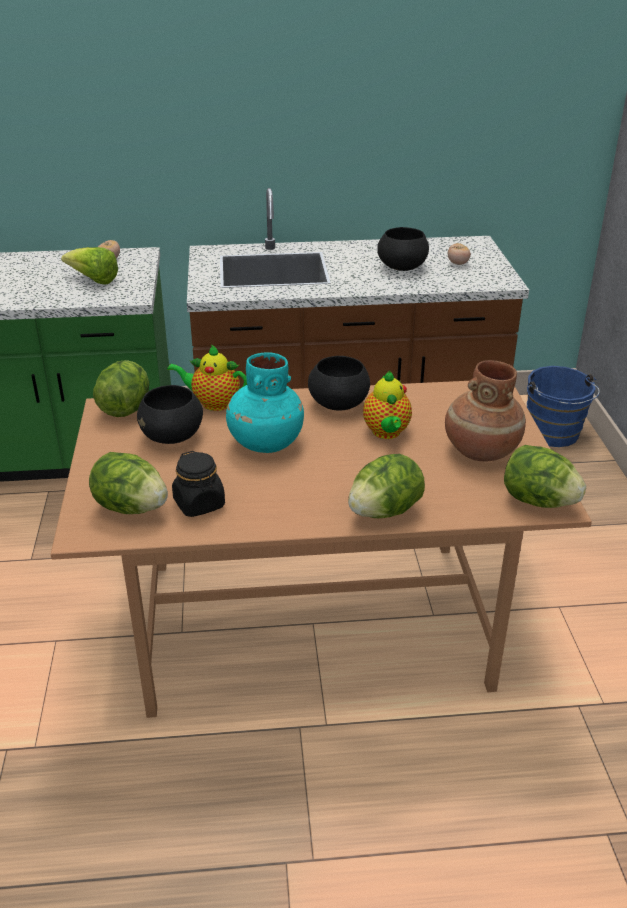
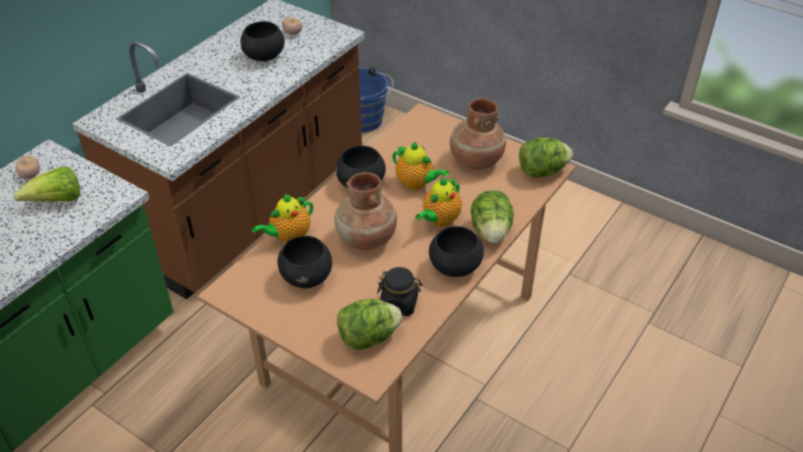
camera: 50 degrees left, 10 degrees up
(125, 408) = (240, 282): lettuce -> none
(265, 443) = (366, 239): turquoise vase -> brown vase
(297, 513) = (454, 266): none -> black bowl
(353, 471) = (439, 220): none -> teapot

